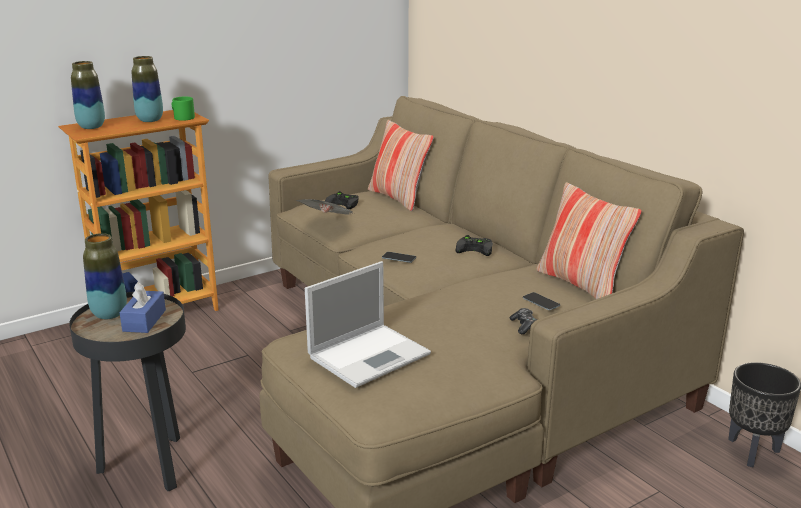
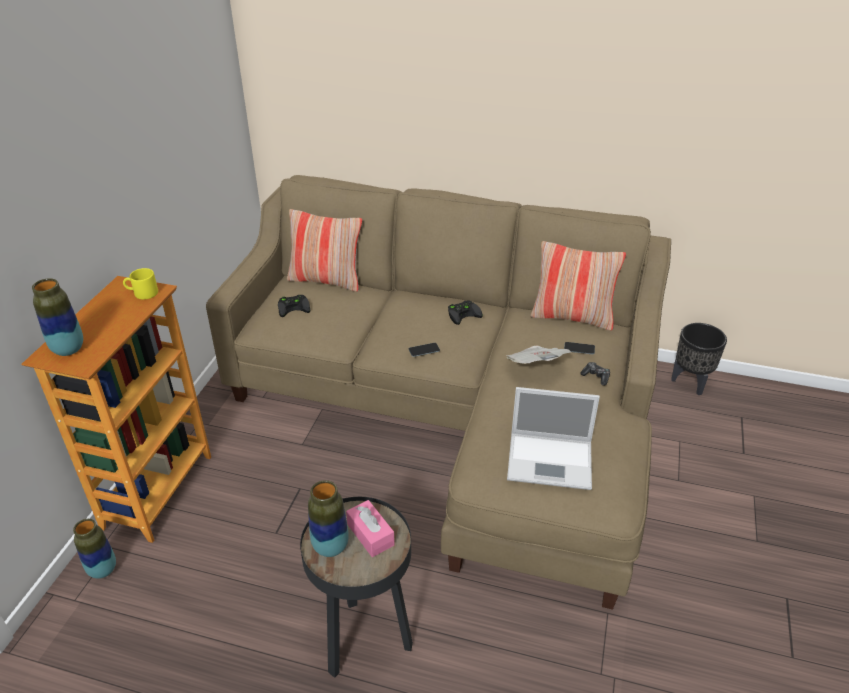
camera: 40 degrees left, 15 degrees up
(144, 320) = (370, 534): blue tissue box -> pink tissue box
(150, 120) = (115, 311): vase -> vase (103, 570)
(181, 117) = (142, 293): green mug -> yellow mug
(327, 223) = (314, 337): newspaper -> newspaper (536, 367)
(370, 355) = (551, 461): laptop -> laptop turned 90 degrees clockwise

